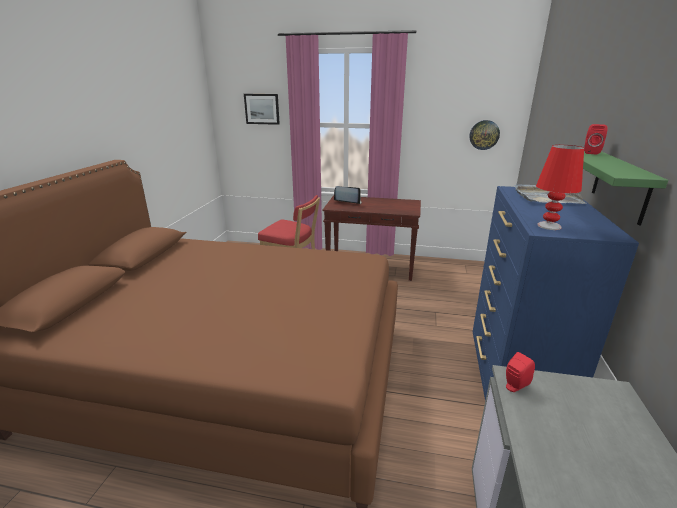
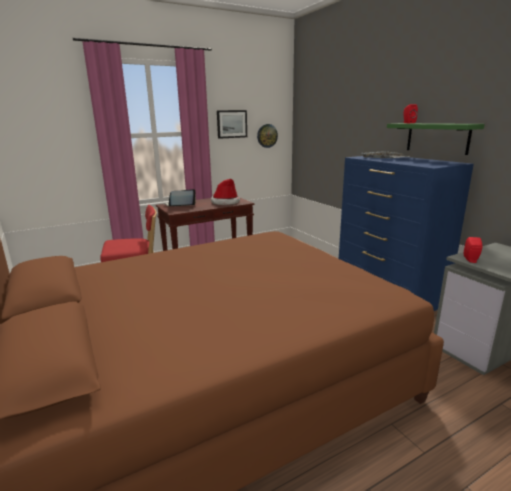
camera: 40 degrees left, 5 degrees down
(262, 109) = (54, 122): picture -> picture (231, 124)
(394, 207) = (225, 202): none -> hat
(548, 226) = (428, 164): red table lamp -> none

